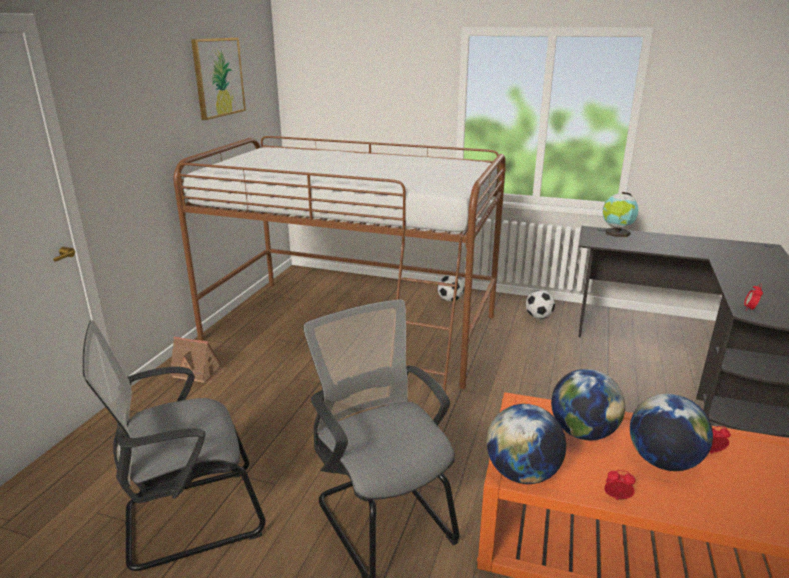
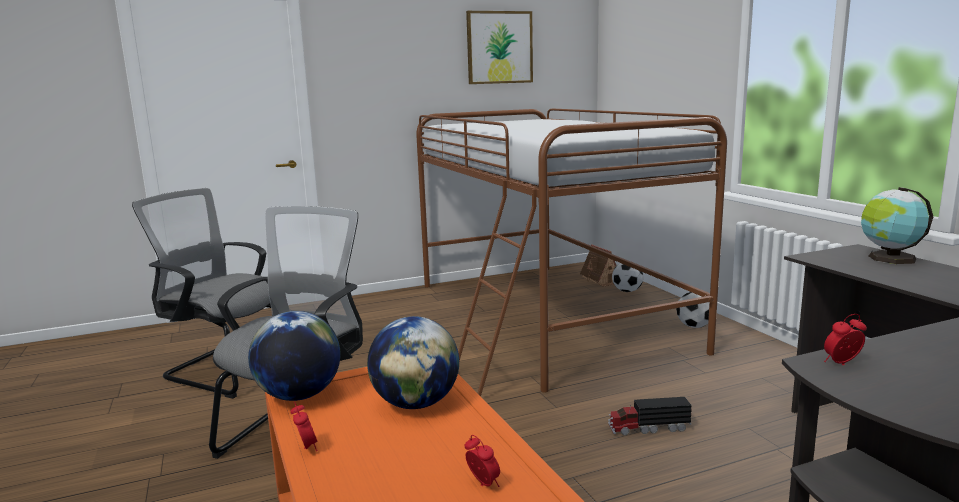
camera: 50 degrees right, 10 degrees down
(198, 373) = (386, 304): toy house -> toy house (602, 279)
(538, 317) = (777, 375): football -> football (627, 291)
(548, 381) = (647, 428): none -> toy truck
(663, 461) = (417, 458): globe -> none

